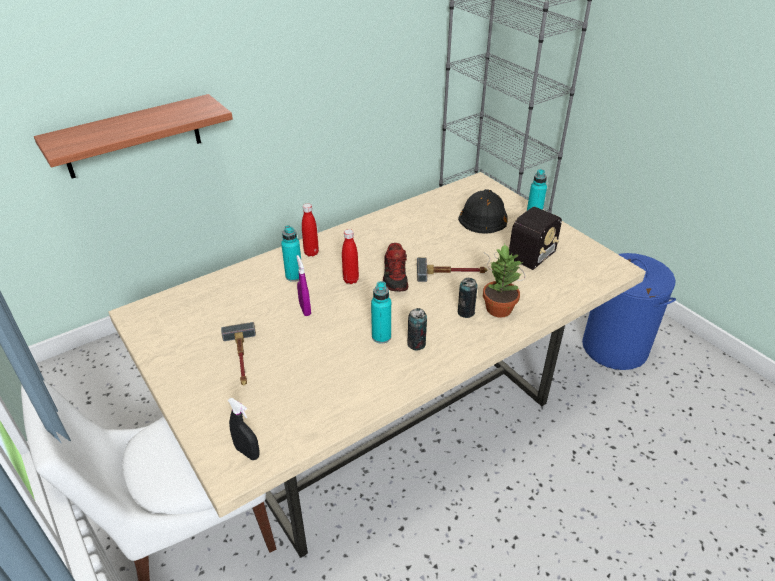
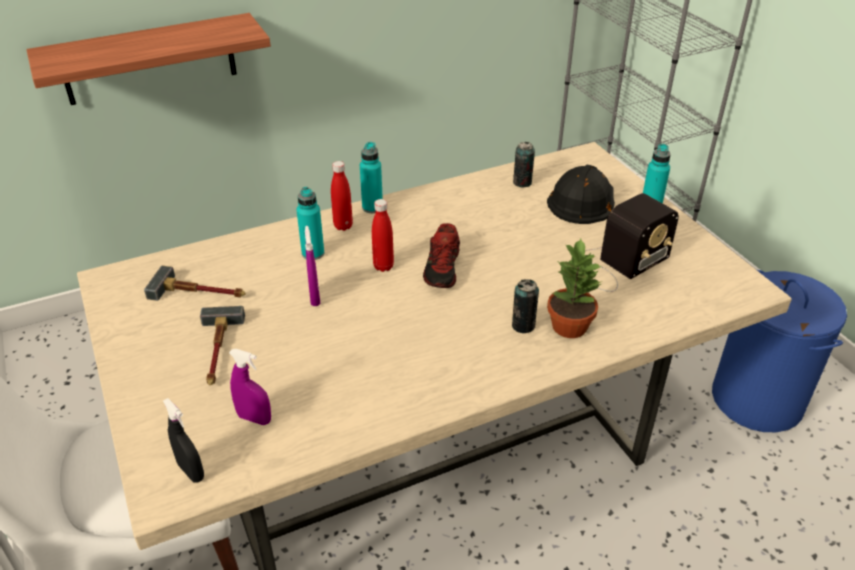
camera: 10 degrees right, 0 degrees up
(285, 406) = (254, 418): none -> purple spray bottle
(381, 337) = (402, 344): turquoise bottle -> turquoise bottle (372, 207)
(416, 344) = (445, 360): can -> can (522, 183)
(451, 273) = (518, 272): hammer -> hammer (200, 292)

